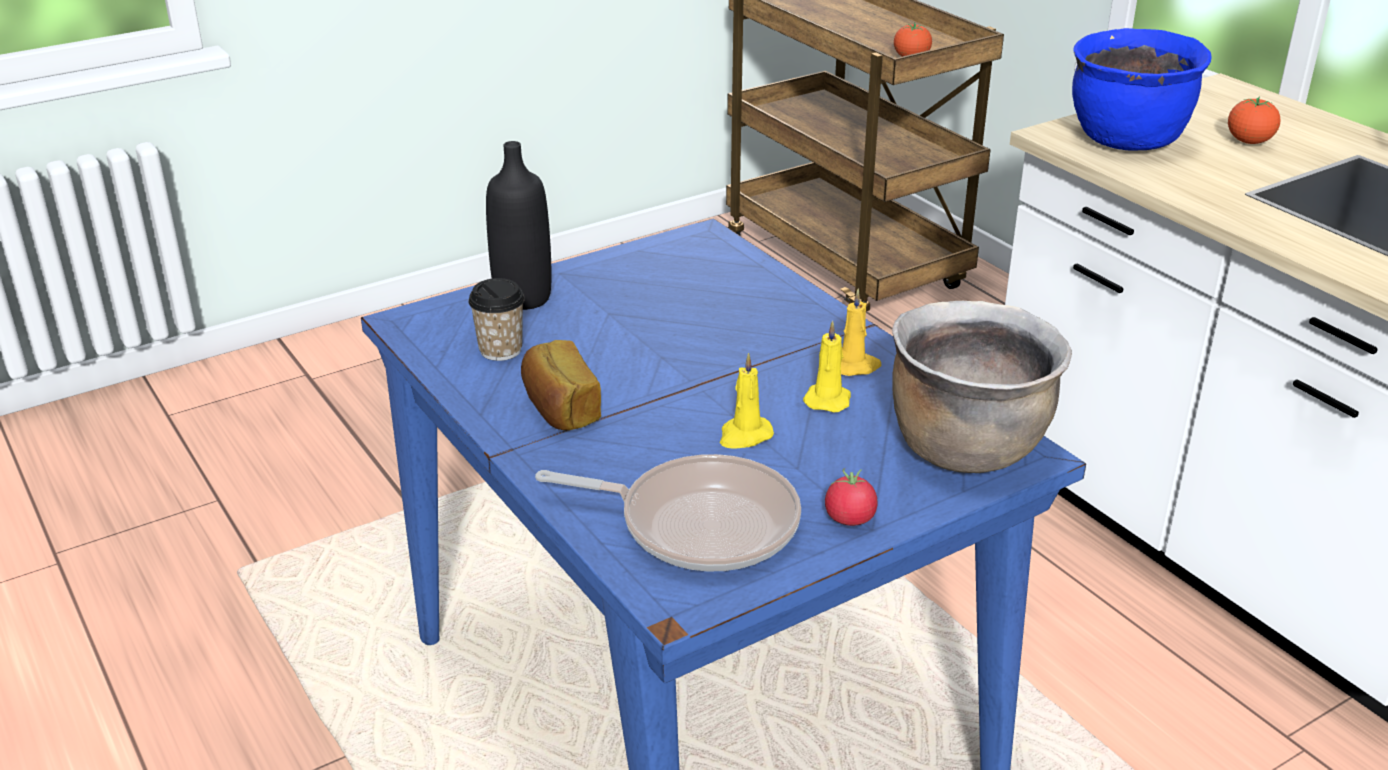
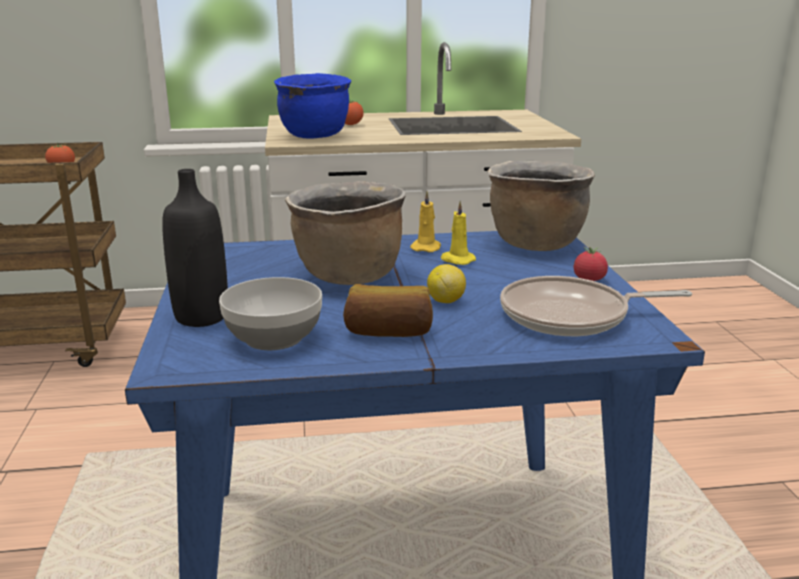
camera: 65 degrees left, 10 degrees down
(500, 350) = (275, 338): cup -> bowl
(676, 423) = (446, 301): none -> lemon
(699, 523) = (571, 316): frying pan -> frying pan turned 135 degrees counterclockwise
(700, 341) = (348, 276): none -> brown cooking pot
(744, 436) = (479, 286): yellow candle -> none

